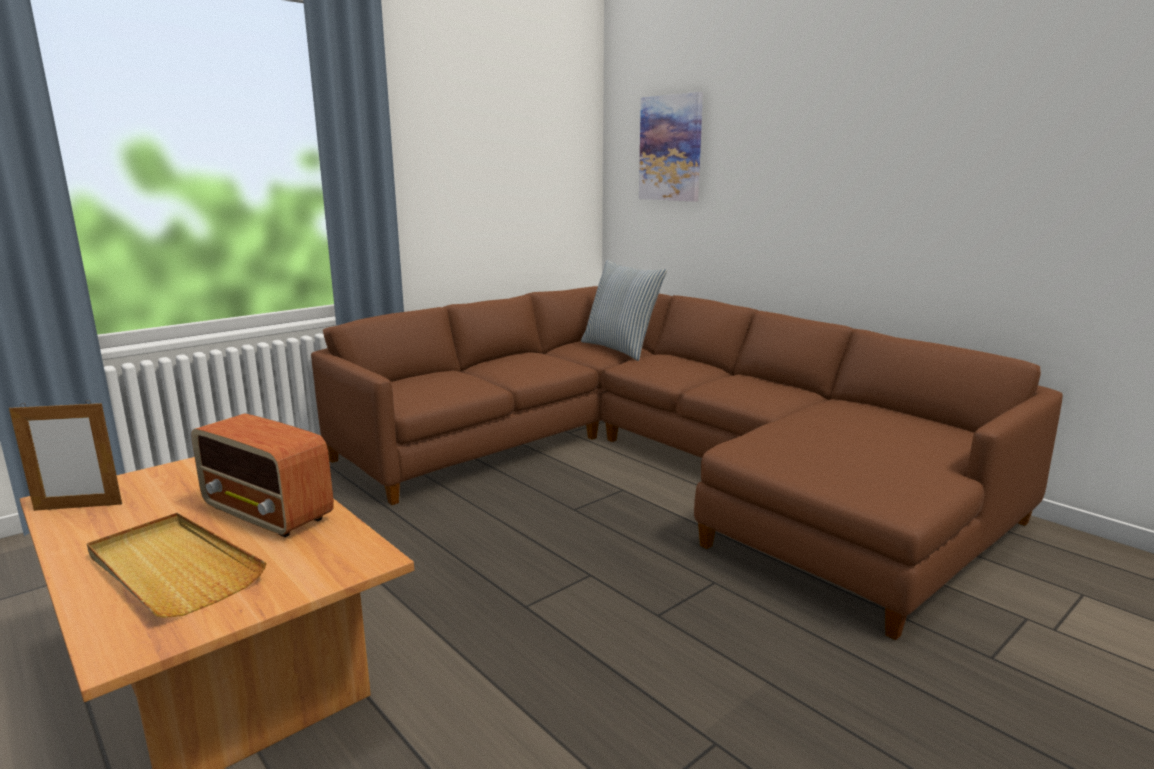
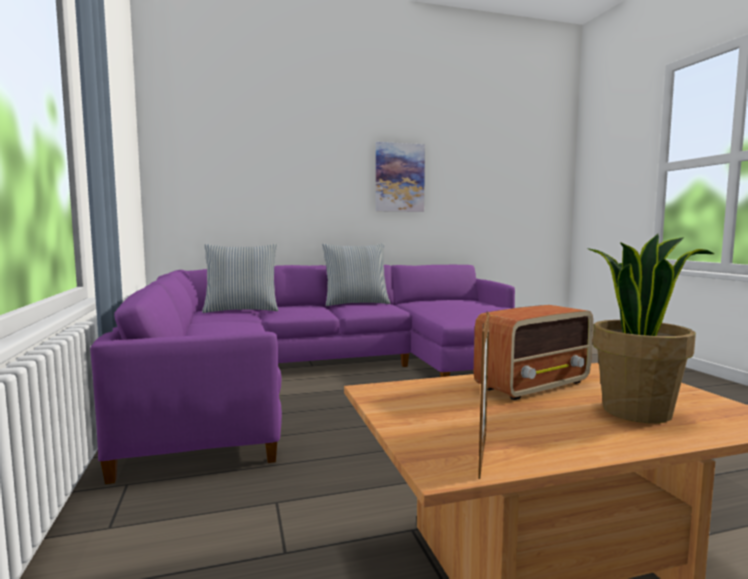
camera: 65 degrees left, 10 degrees down
(172, 568) = (636, 411): beige tray -> potted plant
(660, 464) = (330, 374): brown sofa -> purple sofa
(671, 148) = (221, 163): picture -> picture (399, 177)
(763, 379) = (356, 303): none -> pillow

